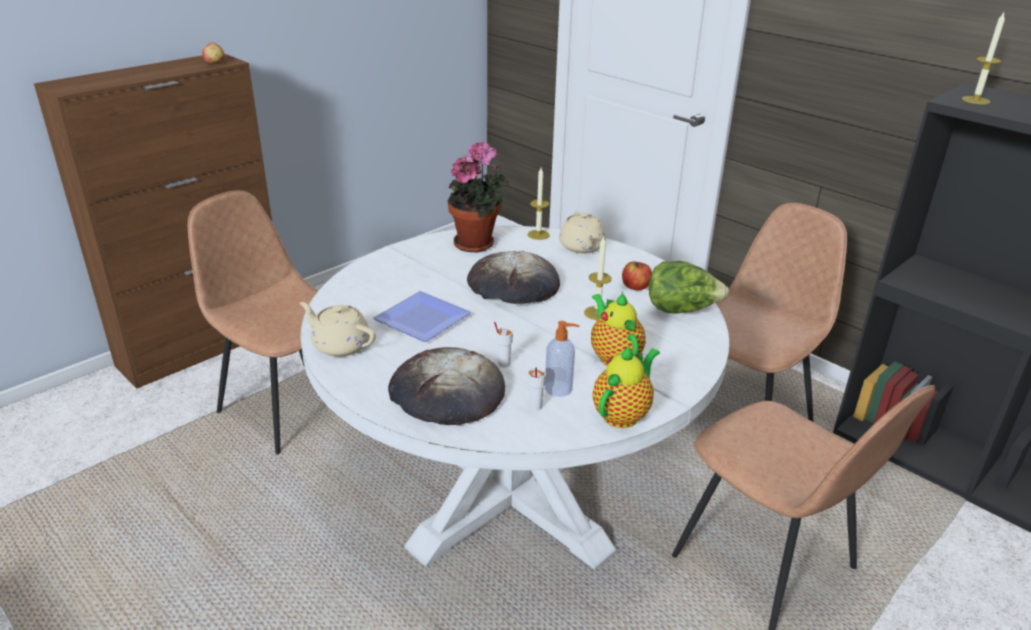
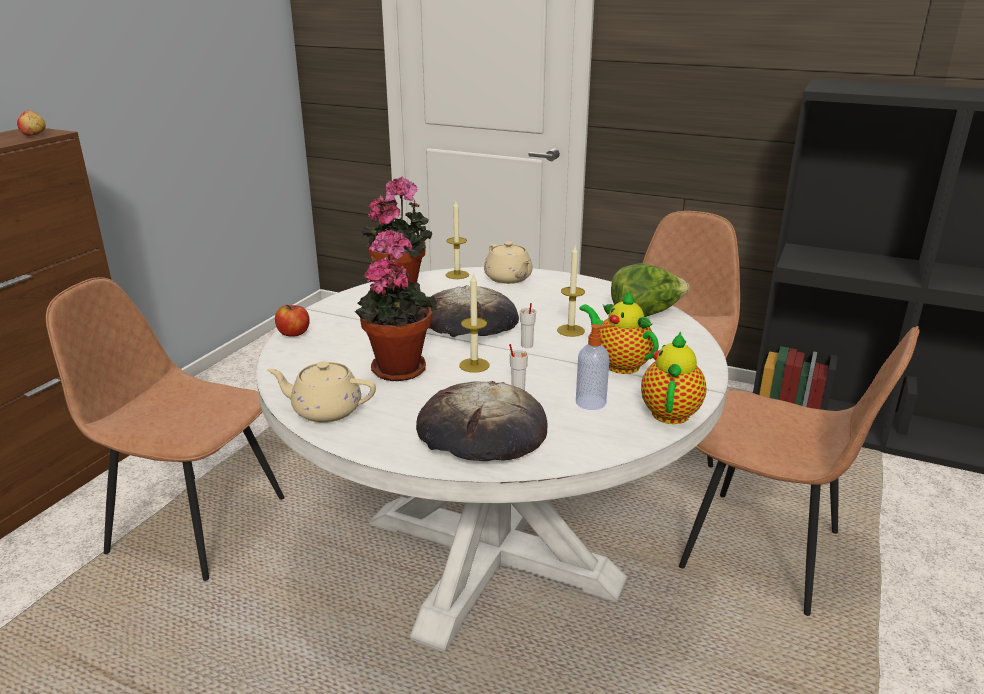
camera: 20 degrees left, 5 degrees down
(422, 318) = (397, 367): plate -> potted plant
(535, 407) = (582, 423): white cup -> white cup (527, 345)
(635, 287) = (587, 302): apple -> apple (294, 333)
(975, 100) = (837, 87): candle -> candle (474, 365)

